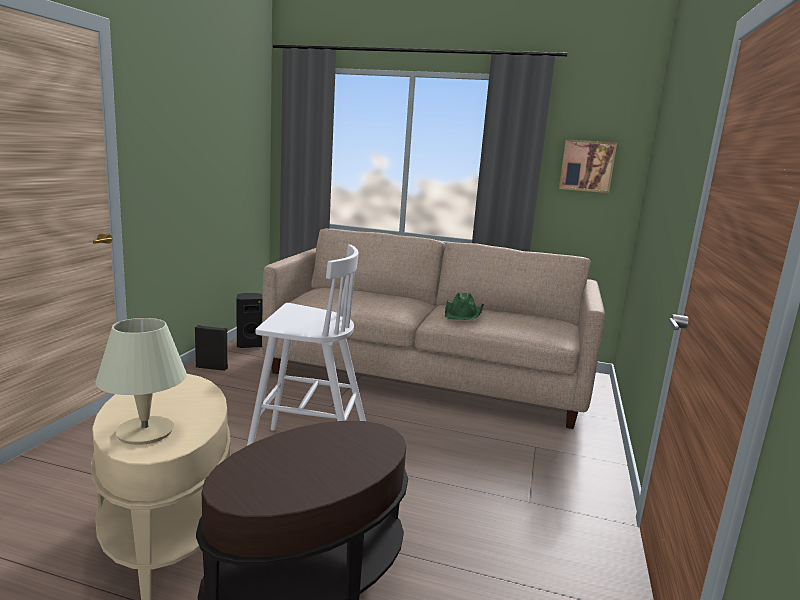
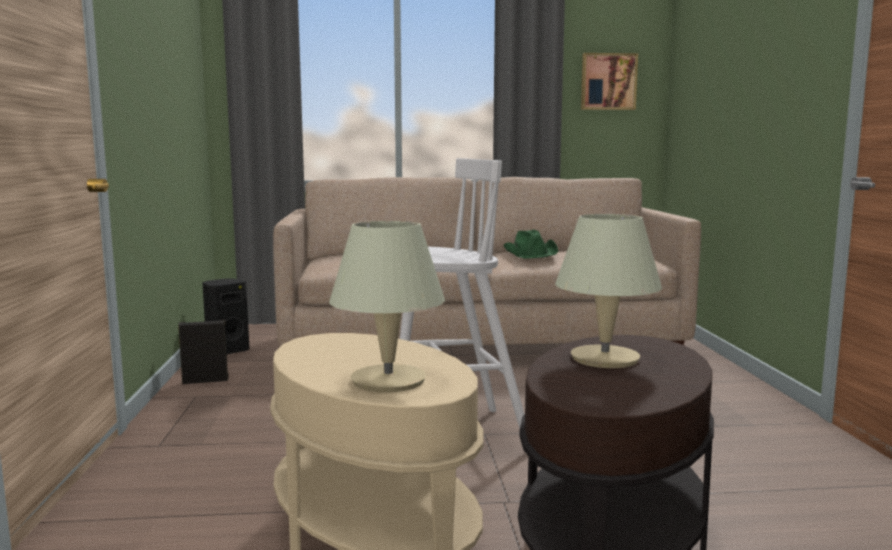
camera: 20 degrees left, 5 degrees down
(319, 447) = (605, 358): none -> beige table lamp

